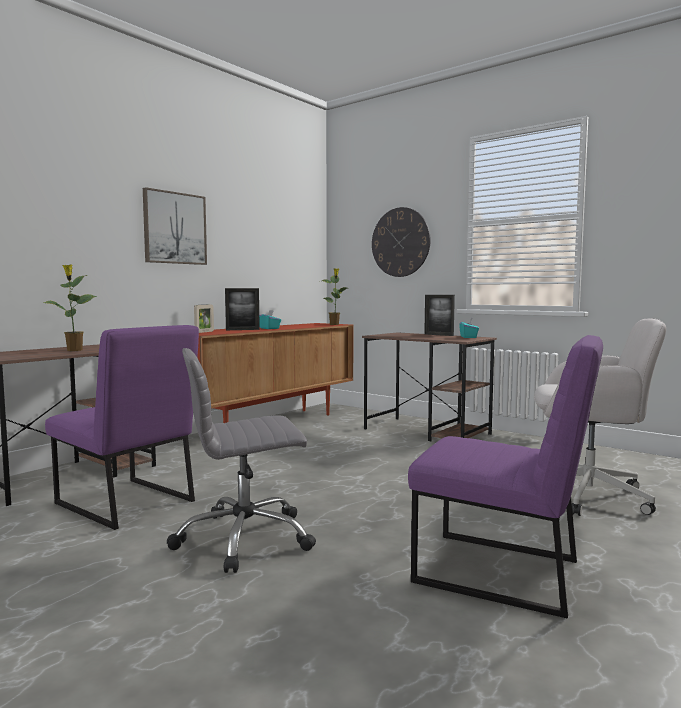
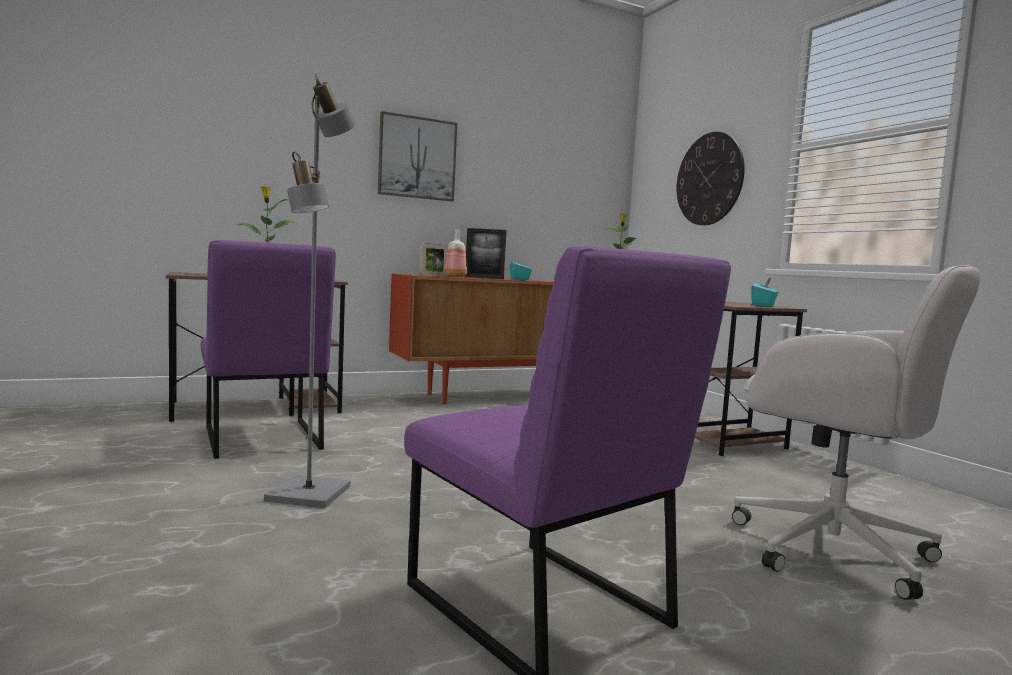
camera: 25 degrees right, 0 degrees up
(227, 332) = (456, 277): none -> bottle
(243, 539) = (308, 493): grey office chair -> grey floor lamp
(438, 335) = (731, 302): picture frame -> none

